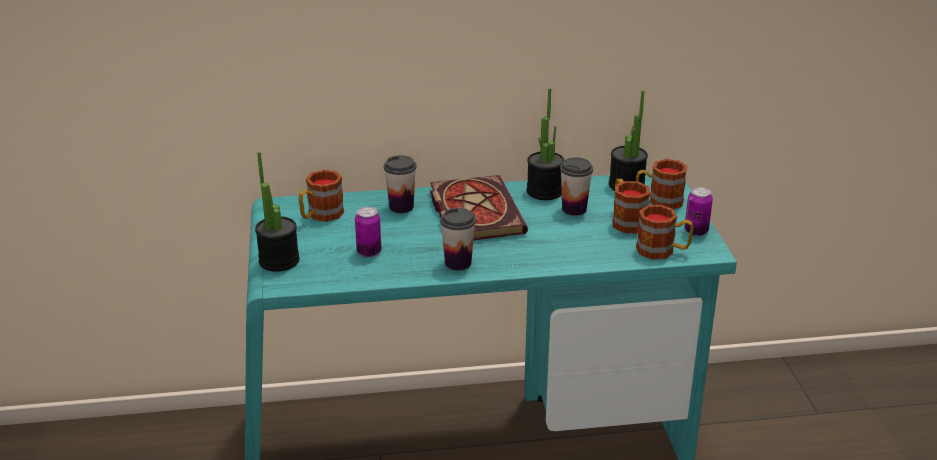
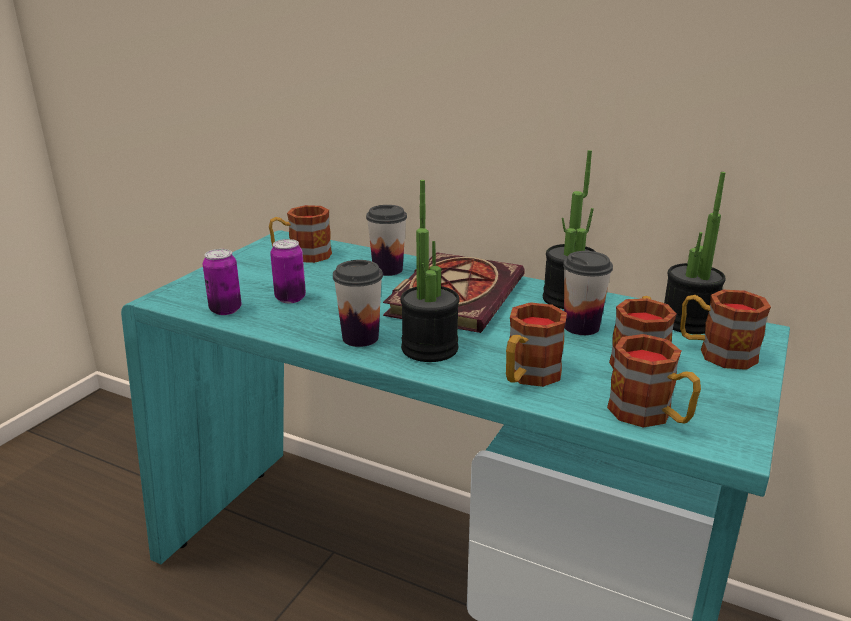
camera: 35 degrees right, 5 degrees down
(279, 261) = (202, 280): potted plant -> potted plant (429, 348)
(582, 252) = (528, 377): none -> mug
(696, 231) = (736, 408): can -> can (225, 310)

